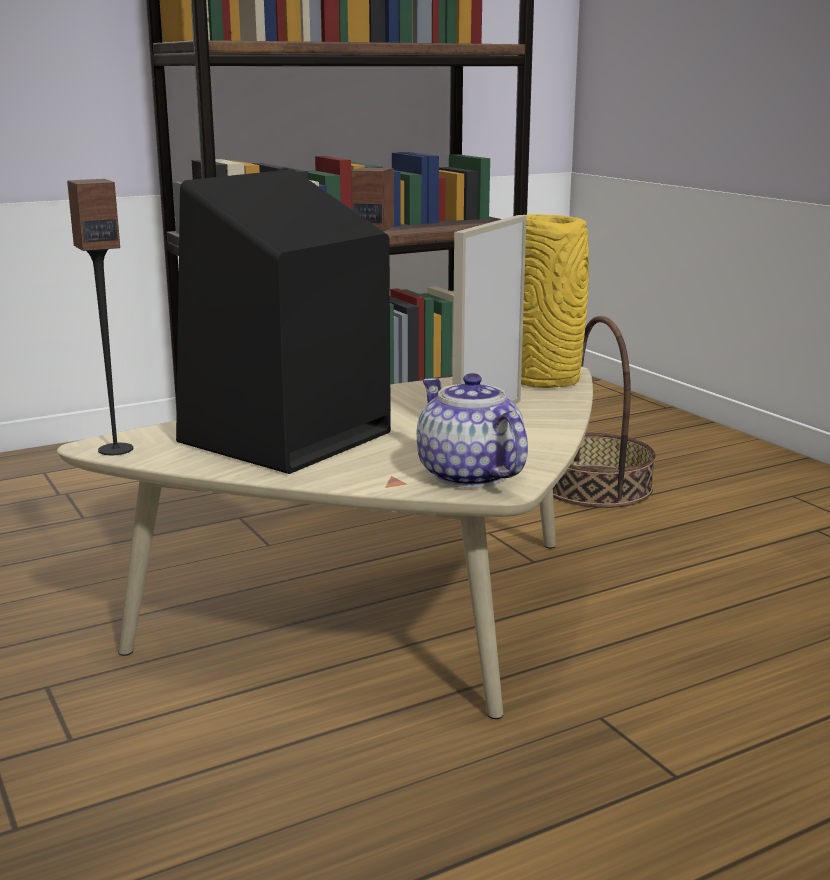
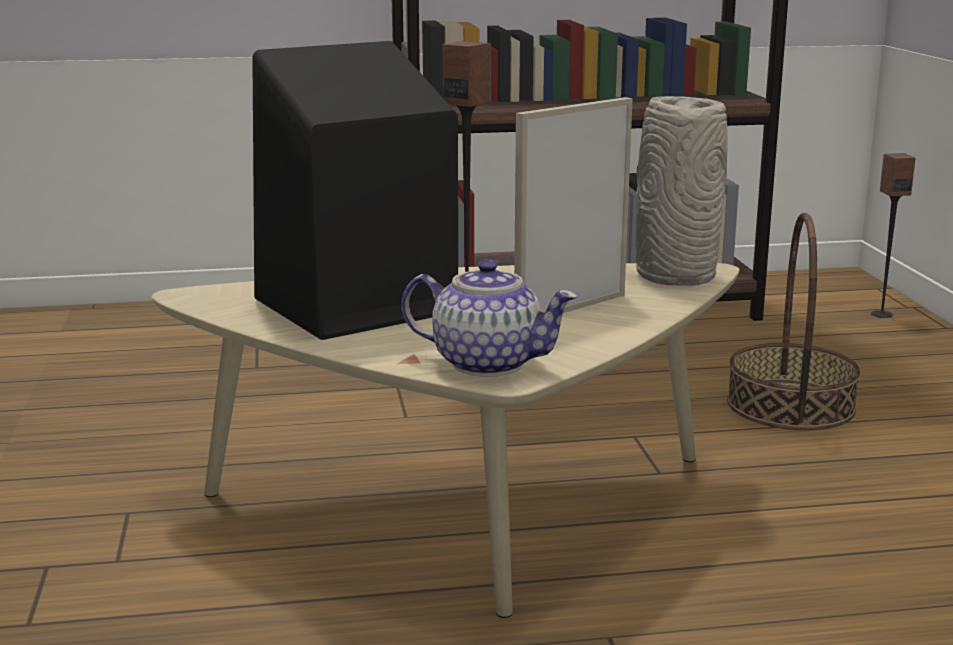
camera: 20 degrees right, 0 degrees up
(115, 449) = (198, 299): speaker -> speaker (881, 314)
(469, 476) = (486, 363): teapot -> teapot turned 120 degrees clockwise
(543, 379) = (674, 276): yellow vase -> grey vase

